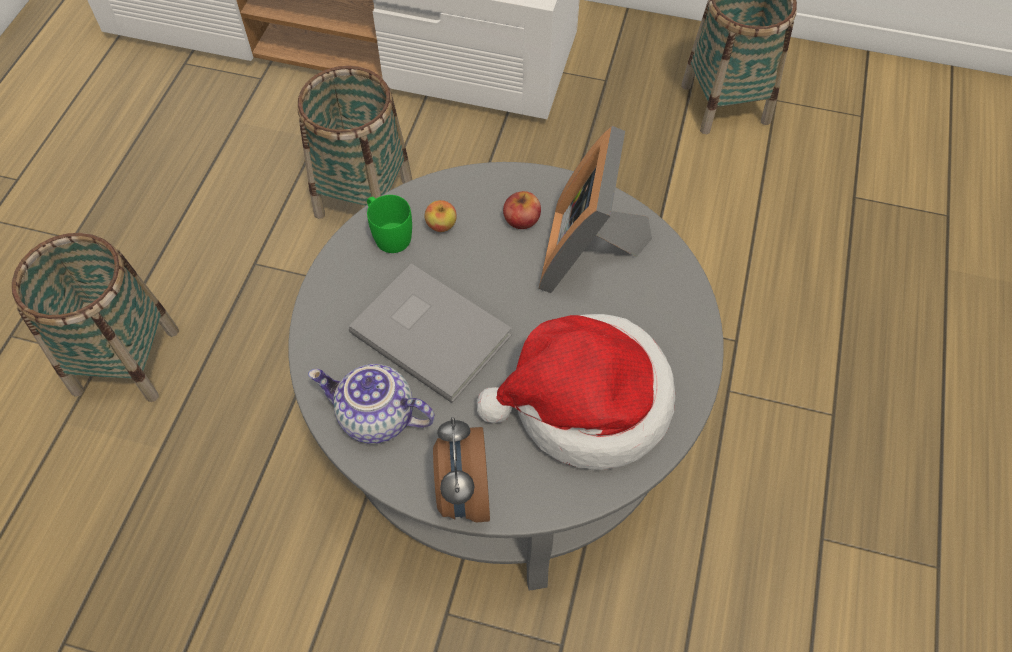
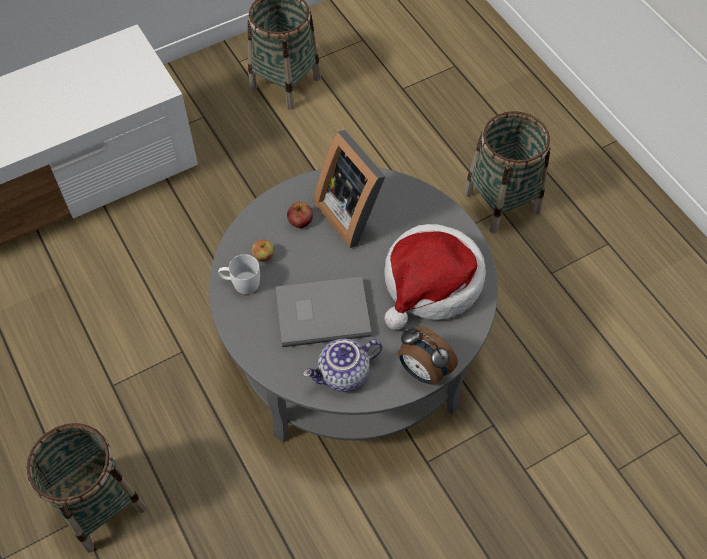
camera: 45 degrees left, 0 degrees up
(363, 197) = (135, 294): basket -> basket (501, 202)
(388, 234) = (241, 283): green mug -> white mug

